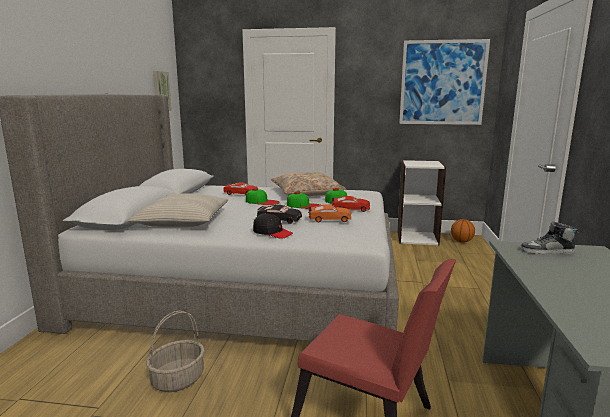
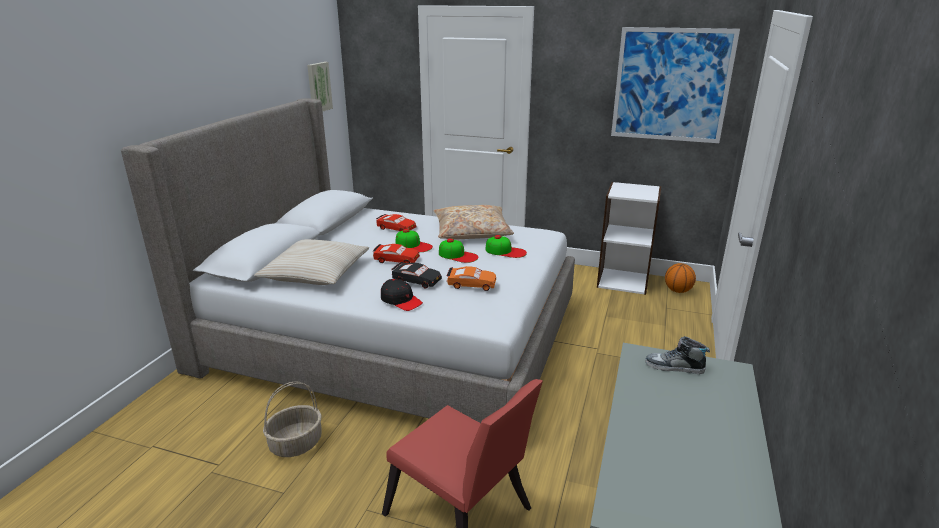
camera: 10 degrees right, 10 degrees up
(350, 209) = (507, 266): red toy car -> red toy car (396, 260)

